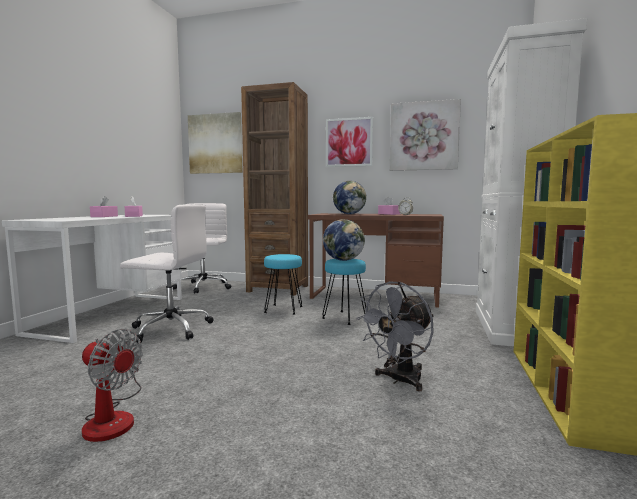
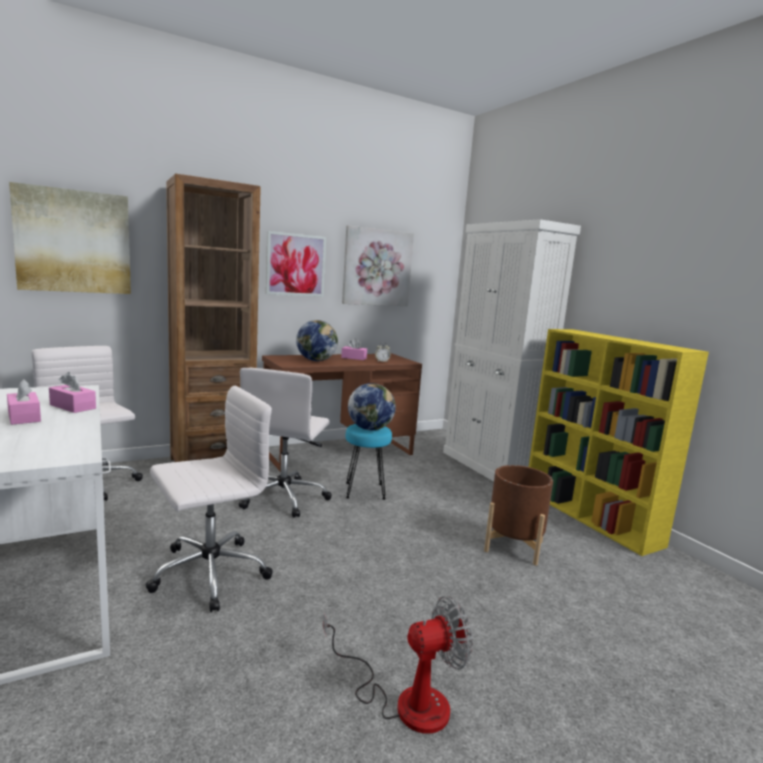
camera: 45 degrees left, 5 degrees up
(283, 309) = (284, 497): turquoise stool -> white office chair
(399, 380) = (513, 546): grey fan -> brown planter

